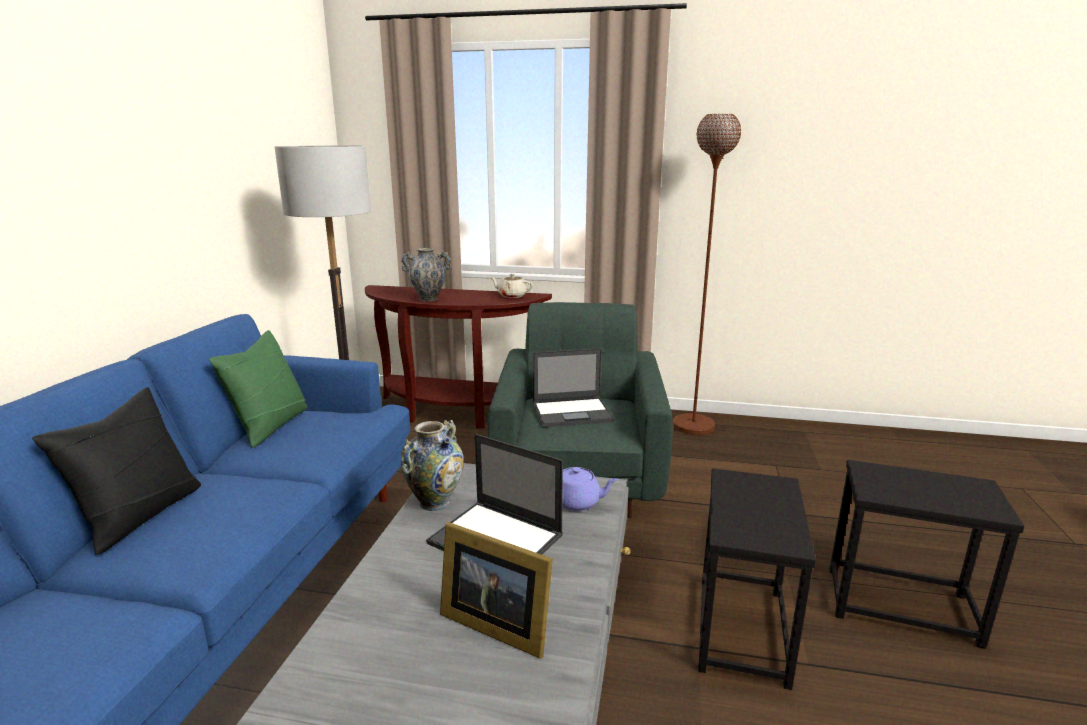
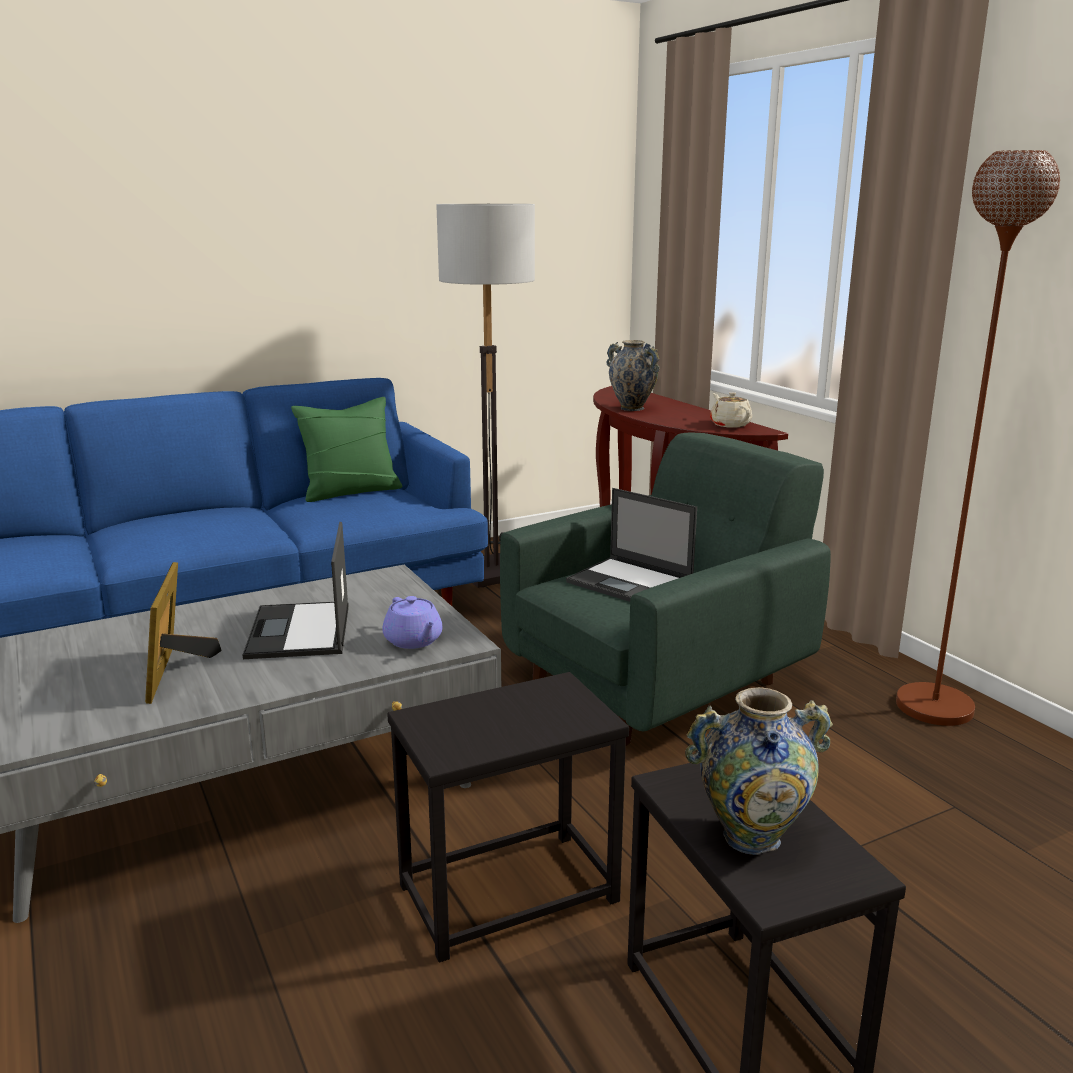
camera: 50 degrees right, 0 degrees up
(140, 515) = (172, 516): black pillow -> none
(435, 502) = (328, 589): vase -> vase (752, 837)

